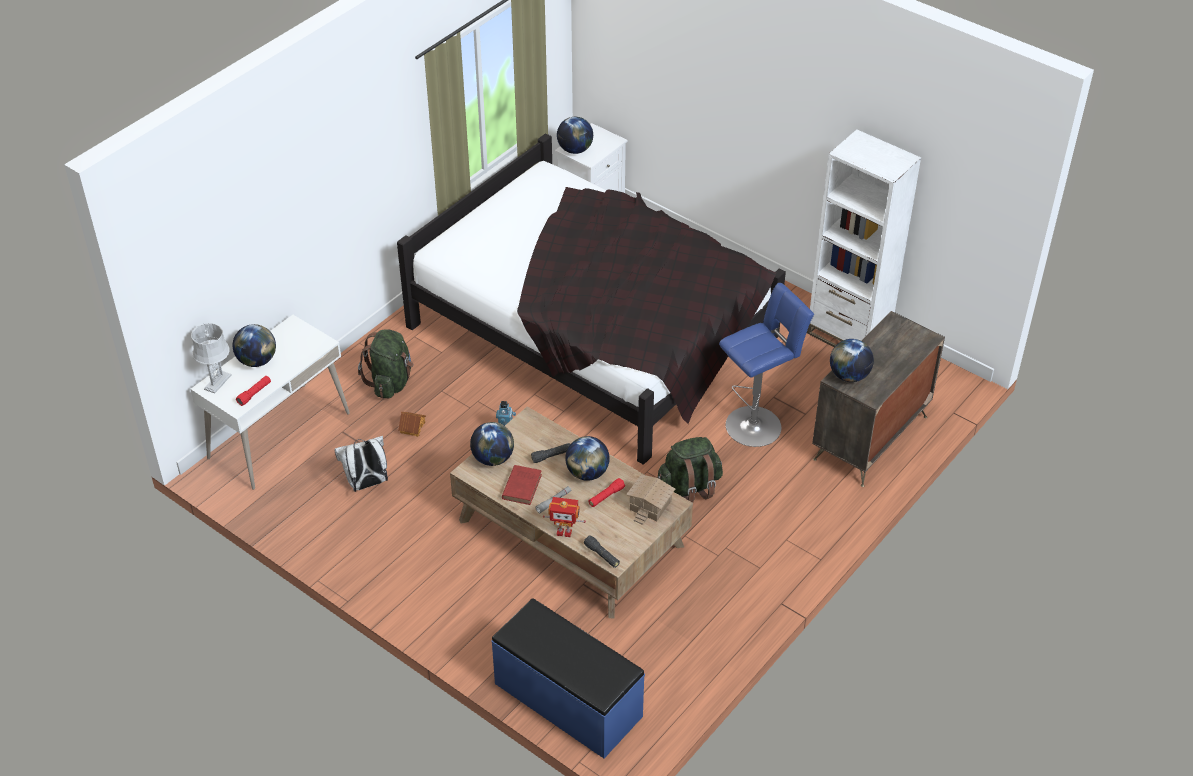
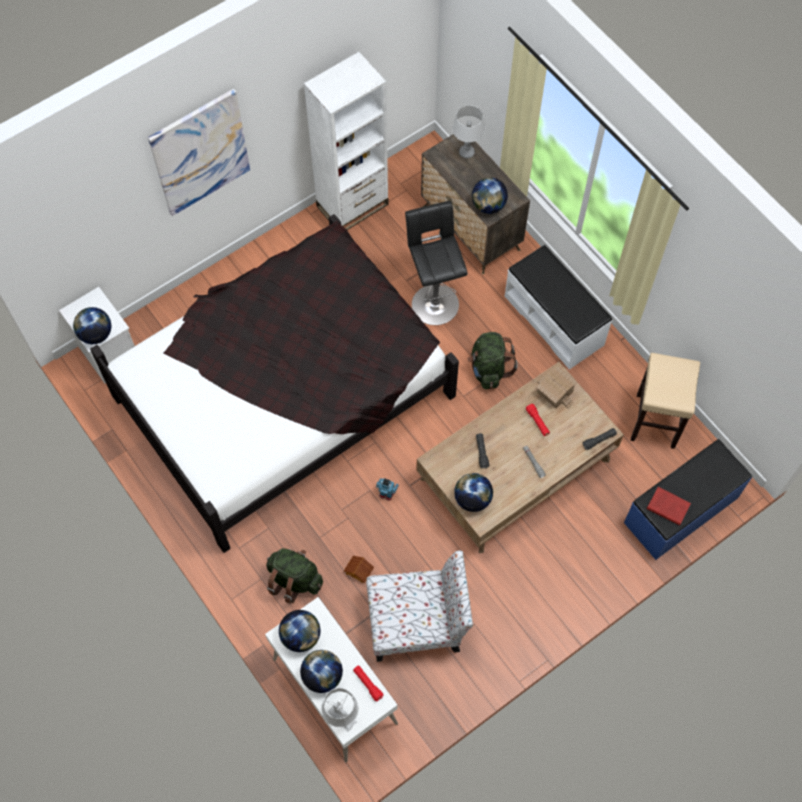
camera: 75 degrees left, 20 degrees up
(367, 484) = (417, 622): white backpack -> chair
(522, 486) = (510, 482): red book -> red book (667, 506)
(564, 532) = (568, 462): toy robot -> none
(587, 473) = (508, 429): globe -> globe (301, 636)
(680, 656) = (655, 421): none -> beige stool
(747, 97) = (200, 153): none -> picture
(757, 424) = (434, 301): blue stool -> black stool
(780, 535) = (554, 320): none -> white bench
(912, 345) = (466, 152): none -> grey table lamp

